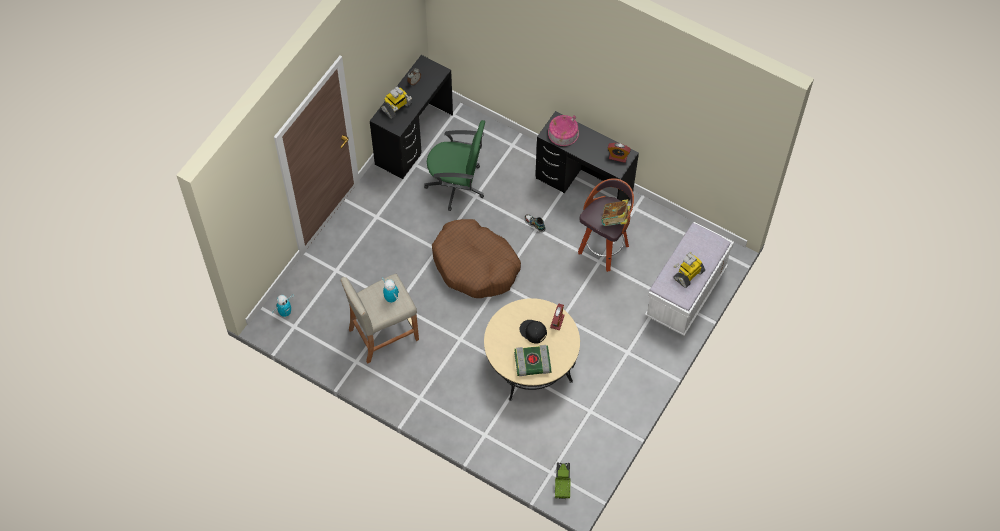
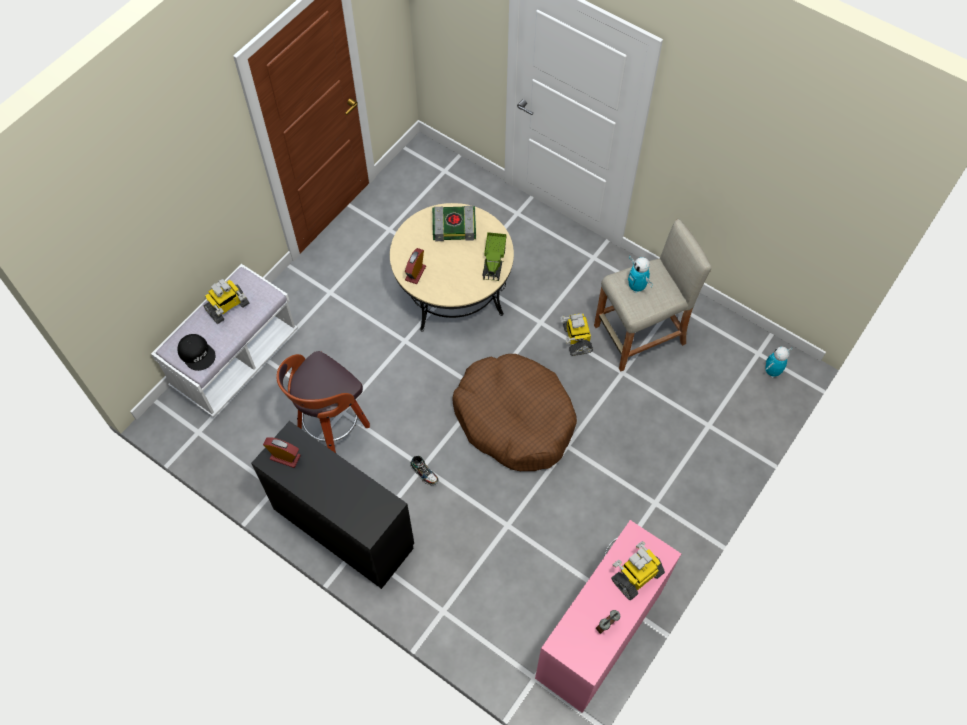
camera: 175 degrees left, 0 degrees up
(414, 139) = (599, 635): black desk -> pink desk
(432, 327) = (576, 339): none -> toy robot
(457, 185) = (534, 546): green office chair -> none
(533, 332) = (449, 263): black cap -> black cap (197, 353)
(562, 483) = (433, 160): toy truck -> toy truck (494, 261)
(563, 133) = (363, 506): toy house -> none
(615, 220) = (311, 372): book -> none

